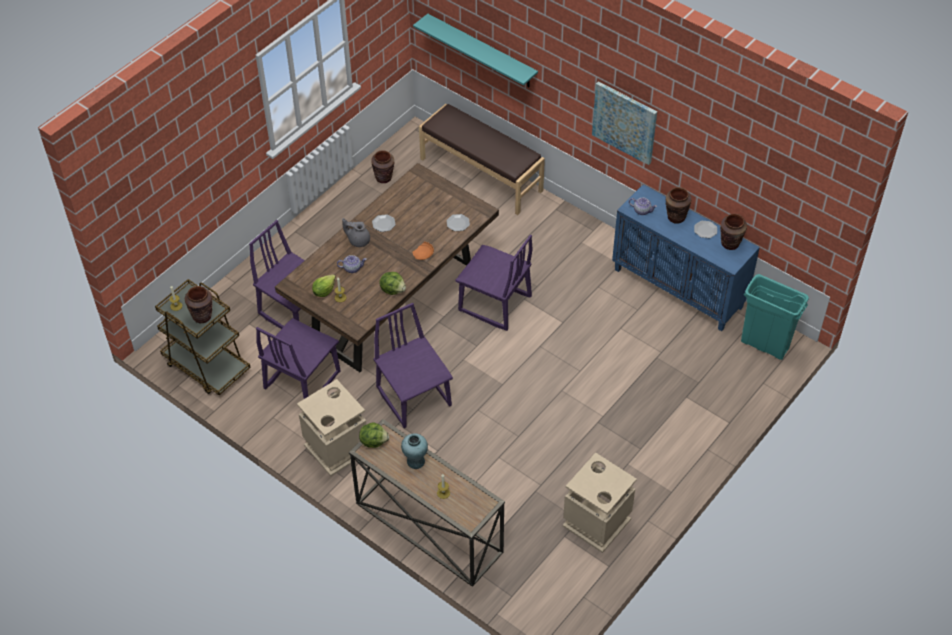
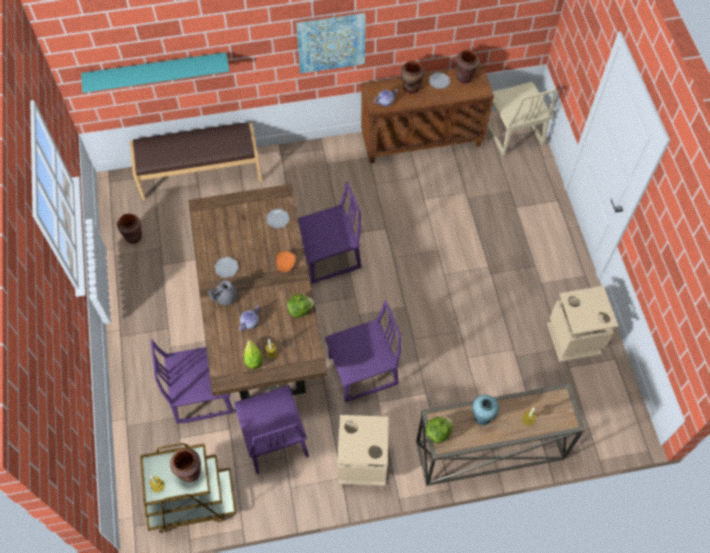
camera: 50 degrees left, 10 degrees up
(414, 396) = (363, 371): purple chair -> purple chair turned 150 degrees clockwise
(679, 288) = (422, 140): blue cabinet -> brown cabinet
(764, 345) = (513, 133): turquoise trash can -> beige chair

